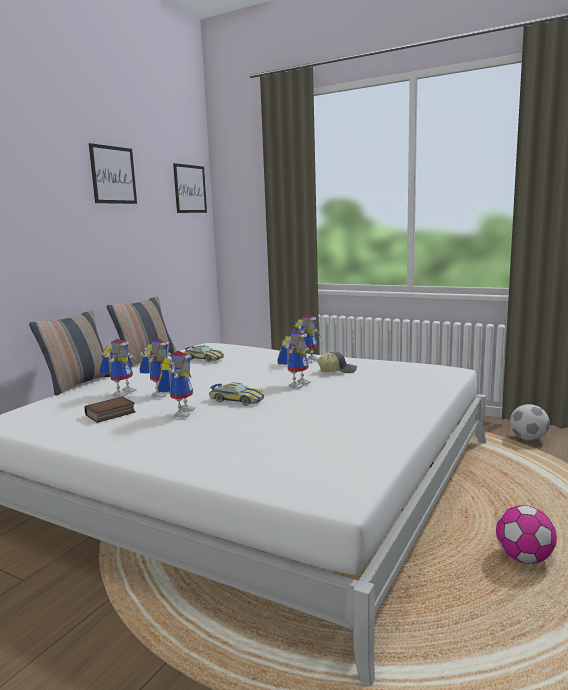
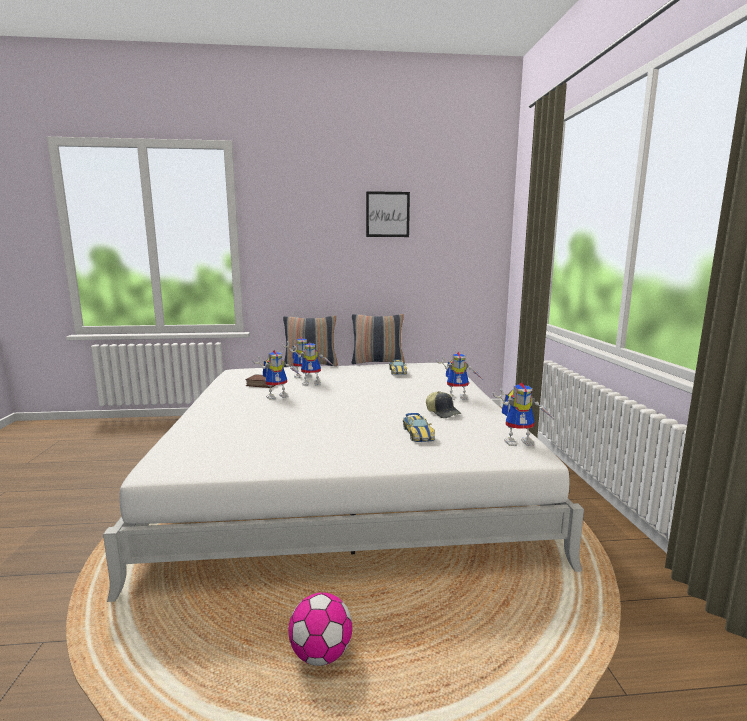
camera: 55 degrees right, 0 degrees up
(190, 189) = (479, 223): picture -> none
(236, 400) = (316, 401): toy car -> toy car (418, 433)
(297, 384) = (380, 408): toy robot -> toy robot (519, 441)
(528, 439) = (646, 606): football -> none

